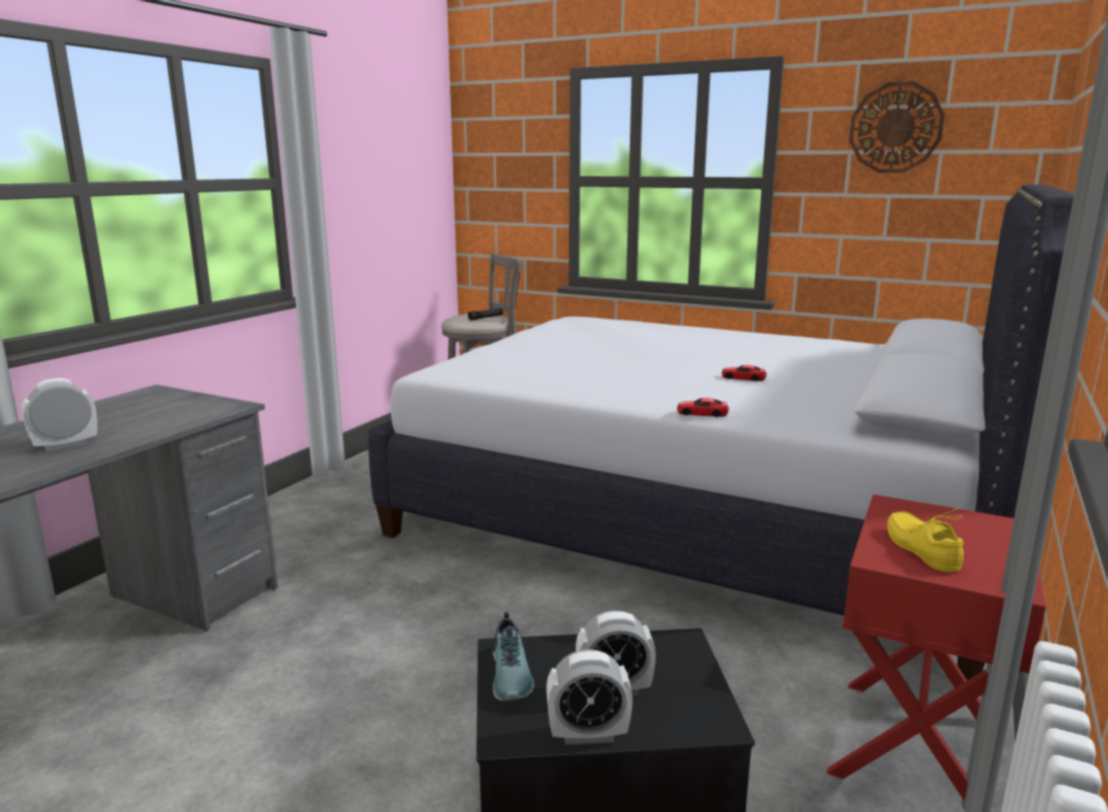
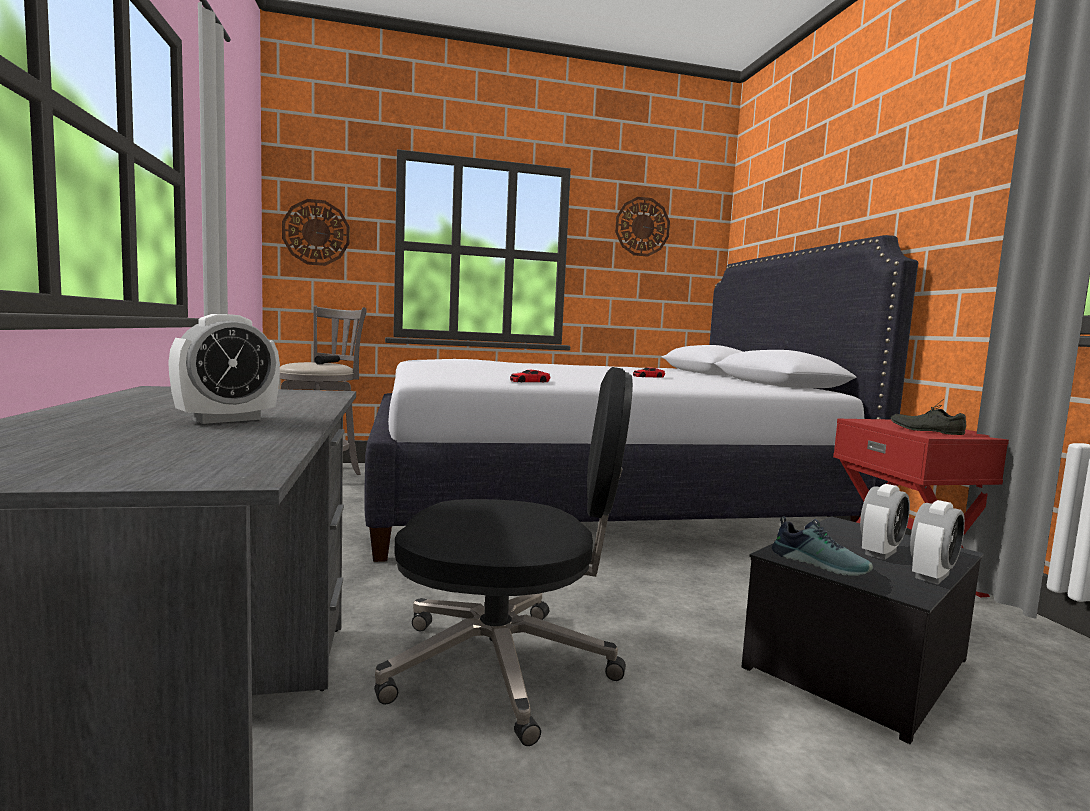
camera: 40 degrees left, 10 degrees down
(66, 445) = (227, 419): alarm clock -> alarm clock turned 150 degrees counterclockwise
(320, 662) = (505, 667): none -> black office chair
(496, 173) = (316, 232): none -> wall clock
(702, 413) = (692, 386): toy car -> toy car (530, 381)
(924, 549) = (926, 430): yellow shoe -> grey shoe

